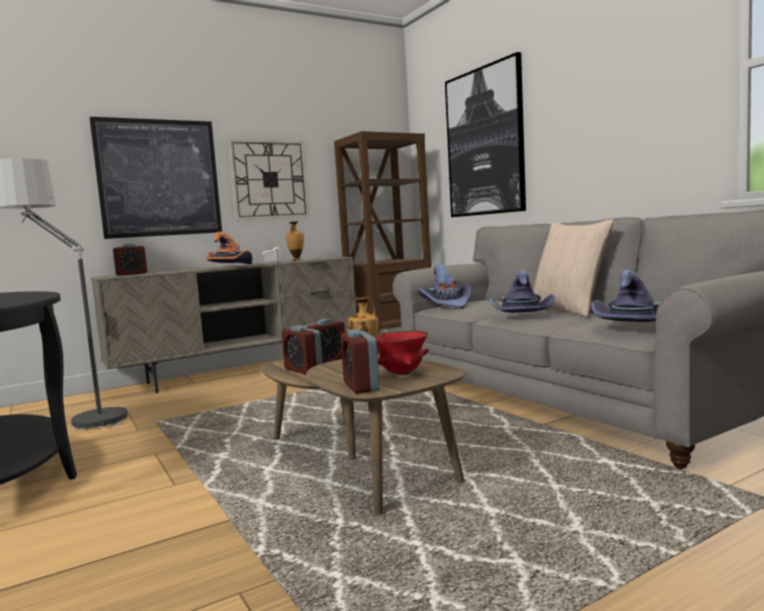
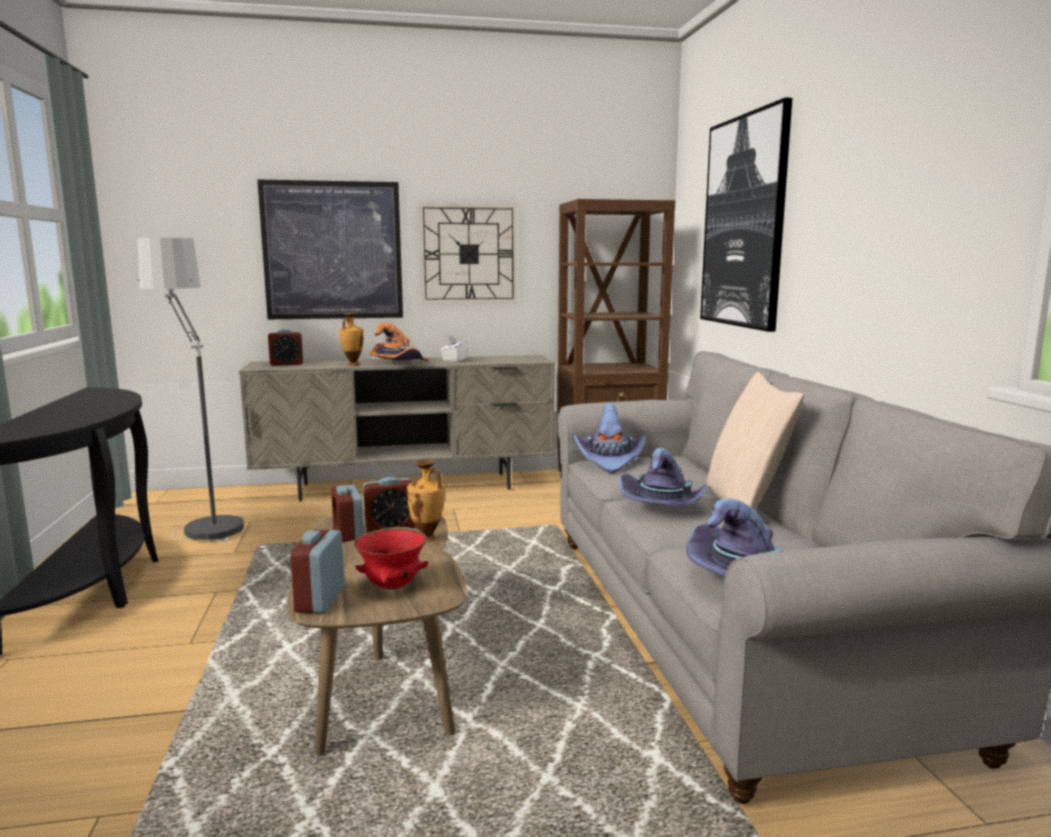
camera: 20 degrees right, 5 degrees up
(296, 260) = (489, 358): vase -> vase (352, 364)

